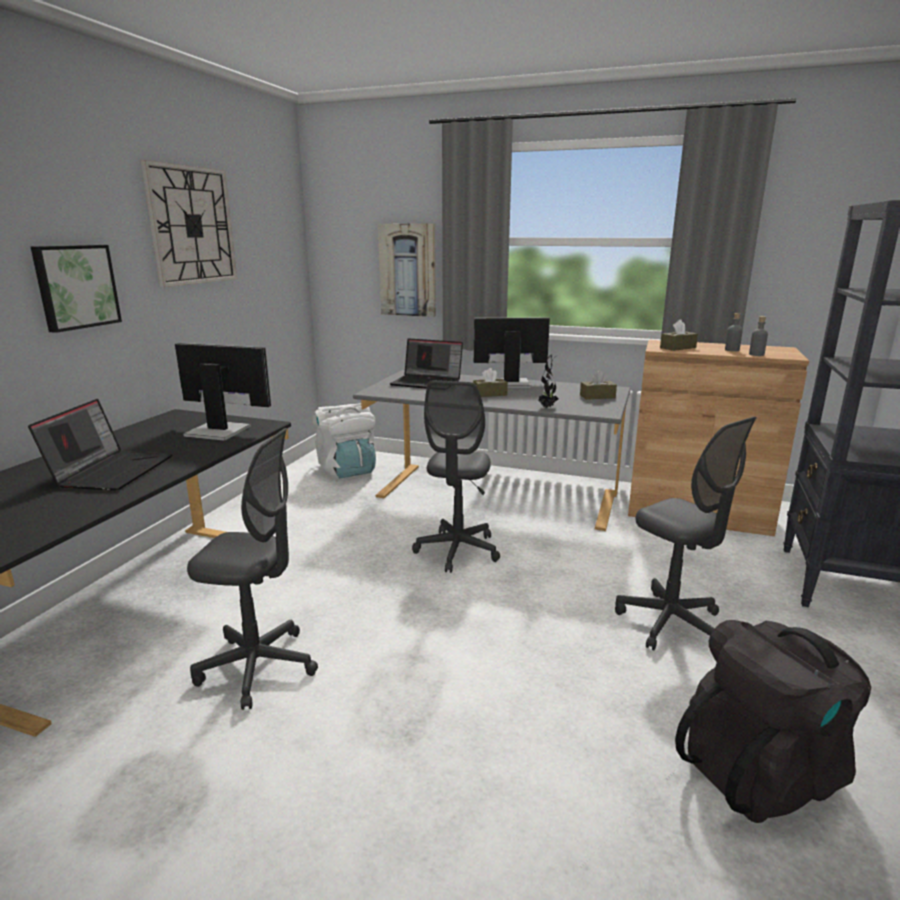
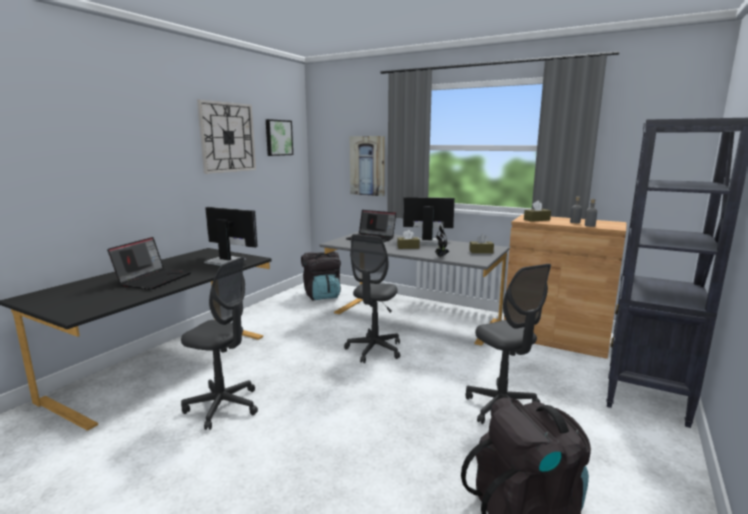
camera: 10 degrees right, 5 degrees down
(75, 286) = (150, 172): picture -> picture (278, 137)
(347, 471) = (322, 296): white backpack -> black backpack

